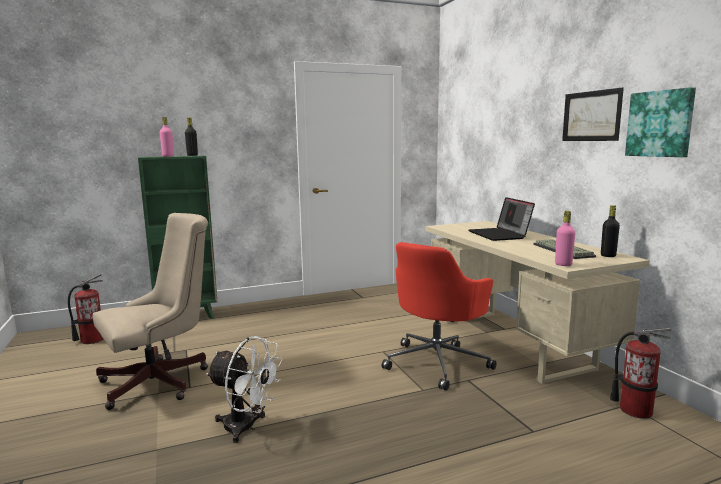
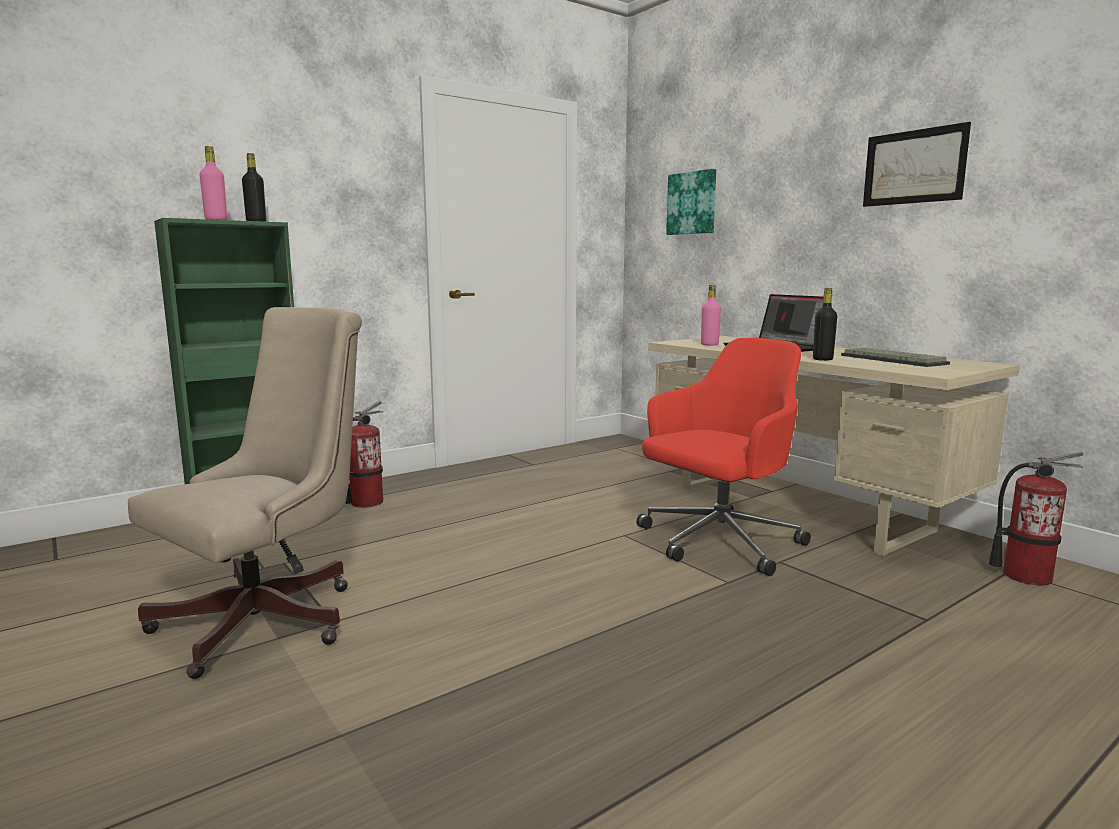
camera: 15 degrees left, 0 degrees up
(92, 340) = (79, 564): fire extinguisher -> fire extinguisher (366, 502)
(246, 427) = (487, 674): white fan -> none
(437, 362) = (717, 542): red office chair -> red office chair turned 150 degrees counterclockwise
(563, 264) = (927, 372): pink bottle -> pink bottle (709, 344)
(608, 256) = (961, 362): black bottle -> black bottle (822, 359)
(660, 124) = (1034, 170): picture -> picture (692, 203)

